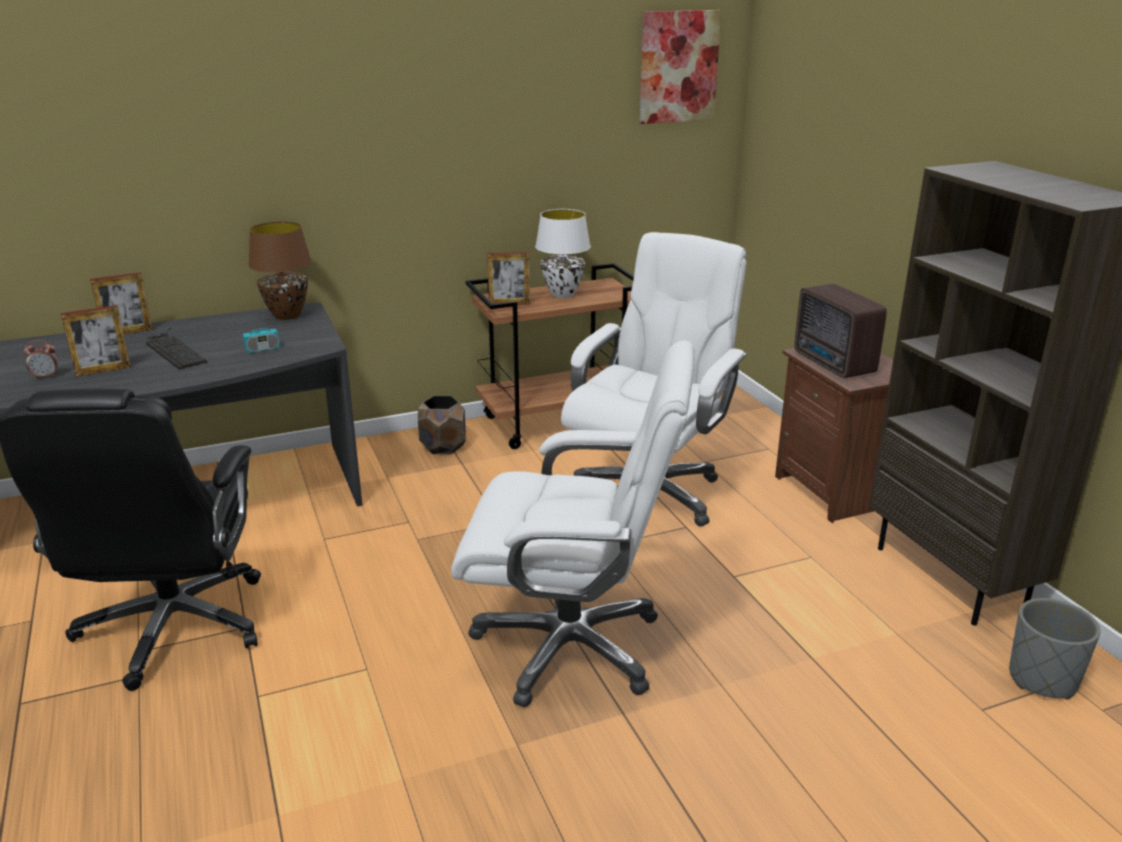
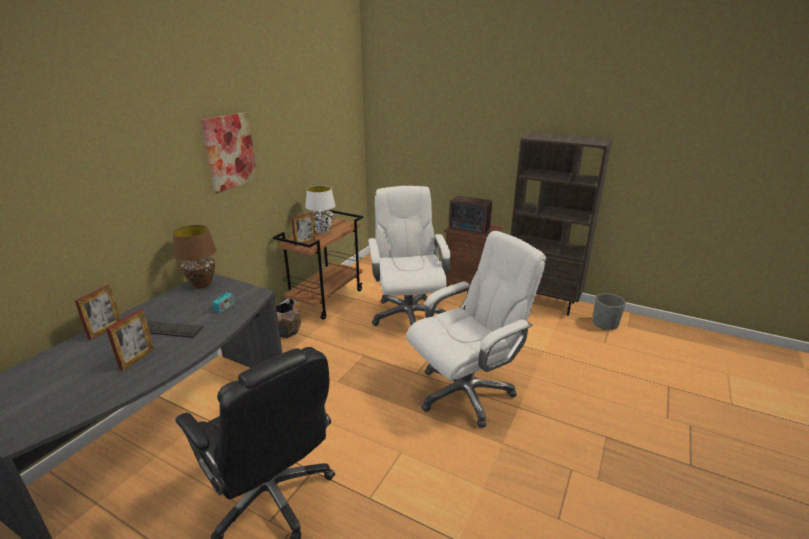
camera: 40 degrees left, 0 degrees up
(46, 376) = (97, 379): alarm clock -> none
(678, 67) = (341, 104): picture -> picture (229, 151)

